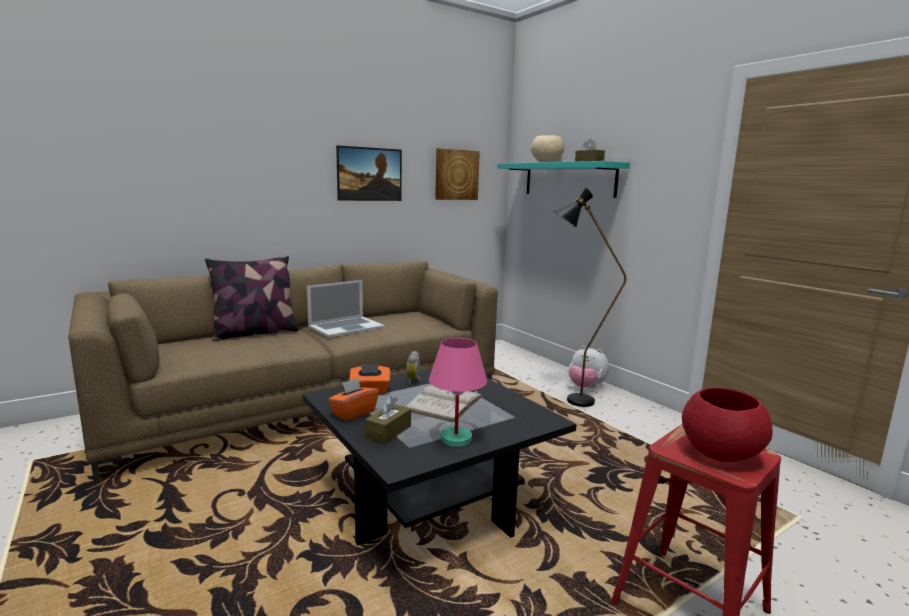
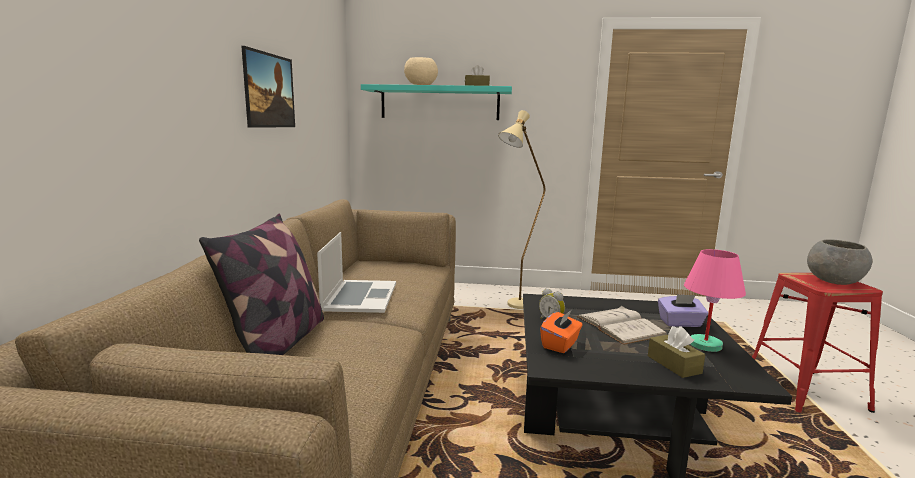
camera: 50 degrees left, 0 degrees up
(353, 413) = (613, 366): orange tissue box -> none
(456, 175) = (323, 95): picture -> none
(496, 423) = (680, 323): none -> purple tissue box
(570, 401) = (514, 307): black floor lamp -> beige floor lamp
(586, 387) = (499, 293): plush toy -> none
(720, 455) = (834, 282): red bowl -> grey bowl

